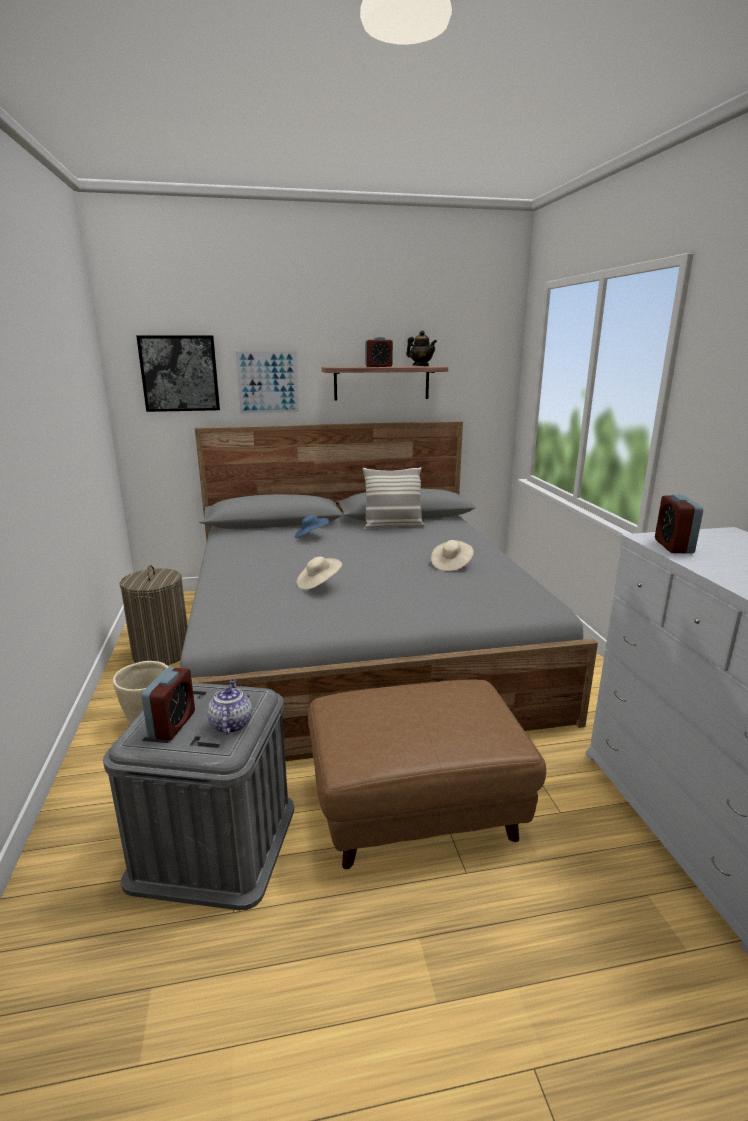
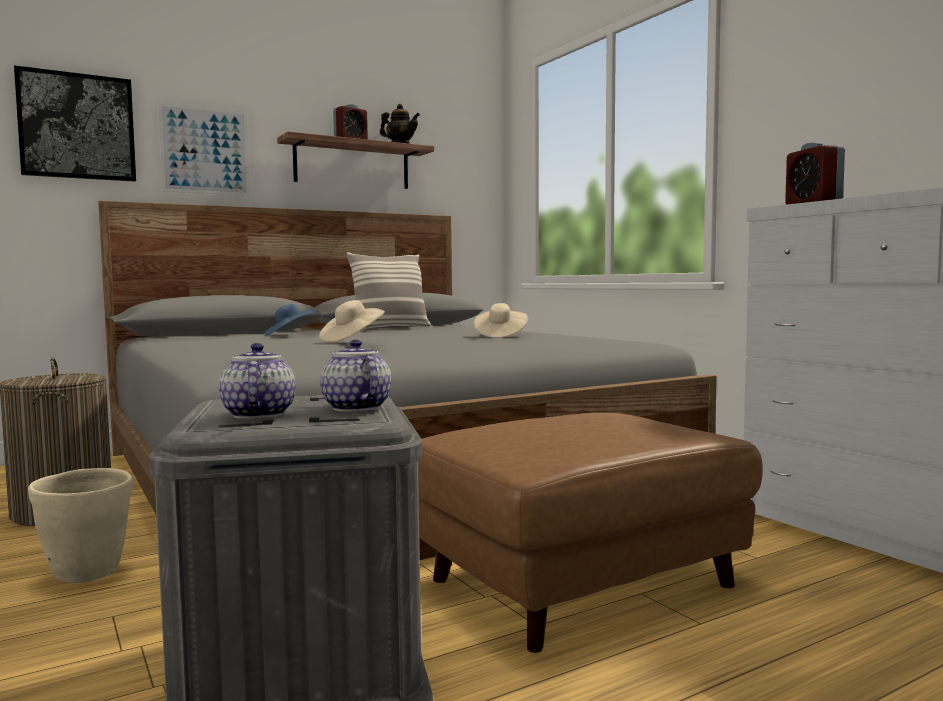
camera: 20 degrees left, 15 degrees down
(172, 724) = (257, 414): alarm clock -> teapot

